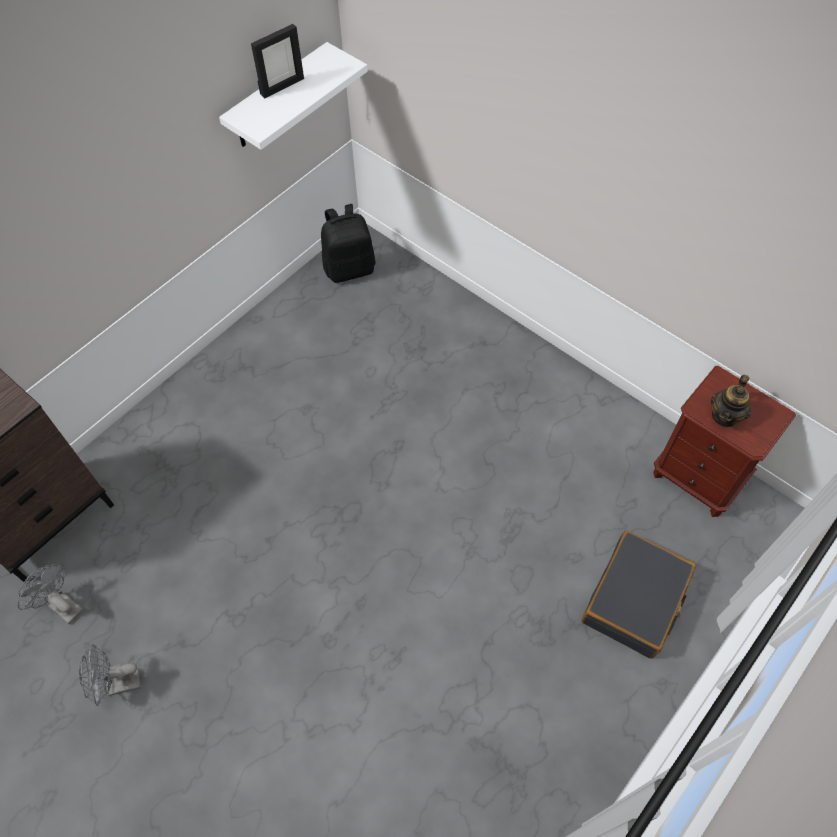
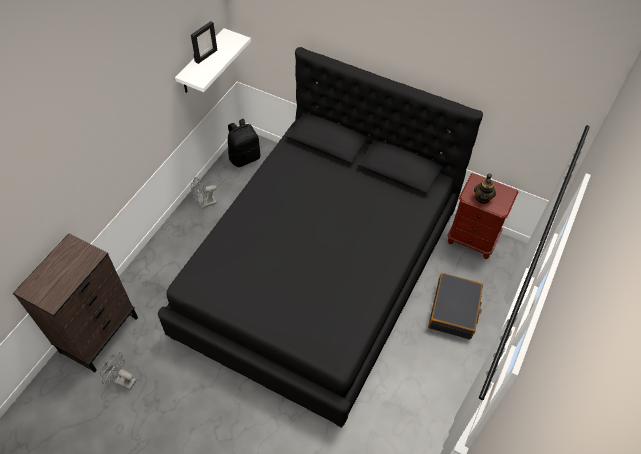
camera: 15 degrees left, 5 degrees down
(117, 685) = (169, 417): grey fan -> grey fan (205, 204)
(421, 487) = (320, 273): none -> black bed

